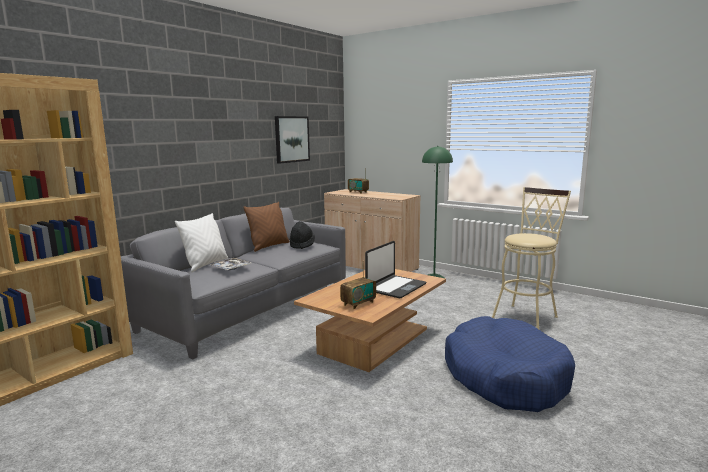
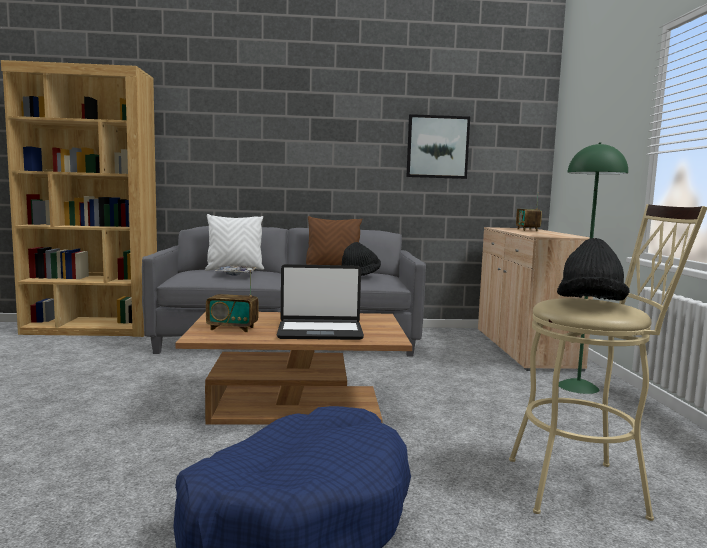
camera: 50 degrees right, 5 degrees down
(533, 237) = (590, 304): none -> black hat

